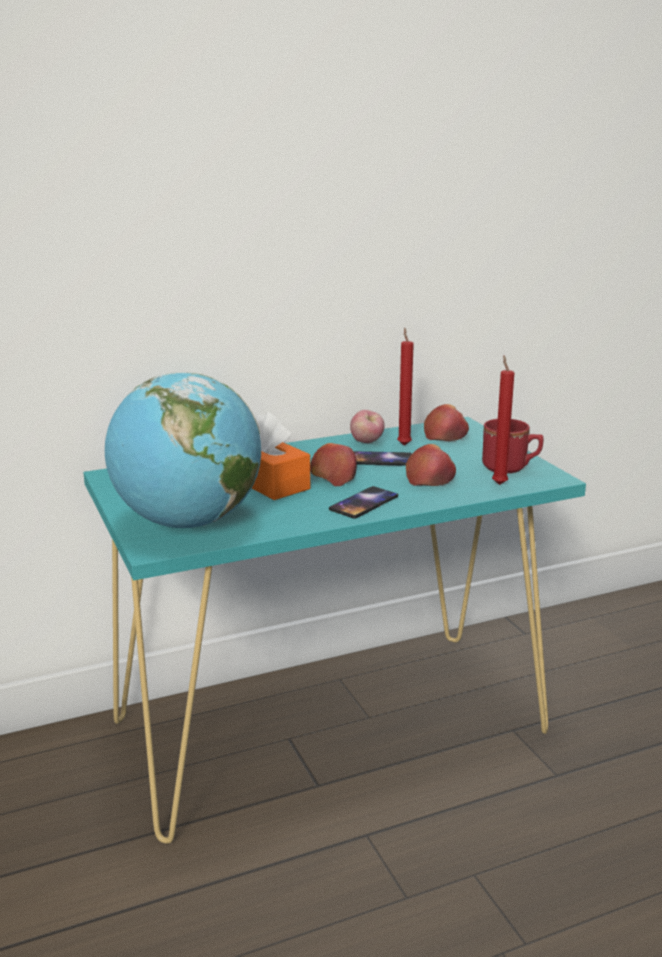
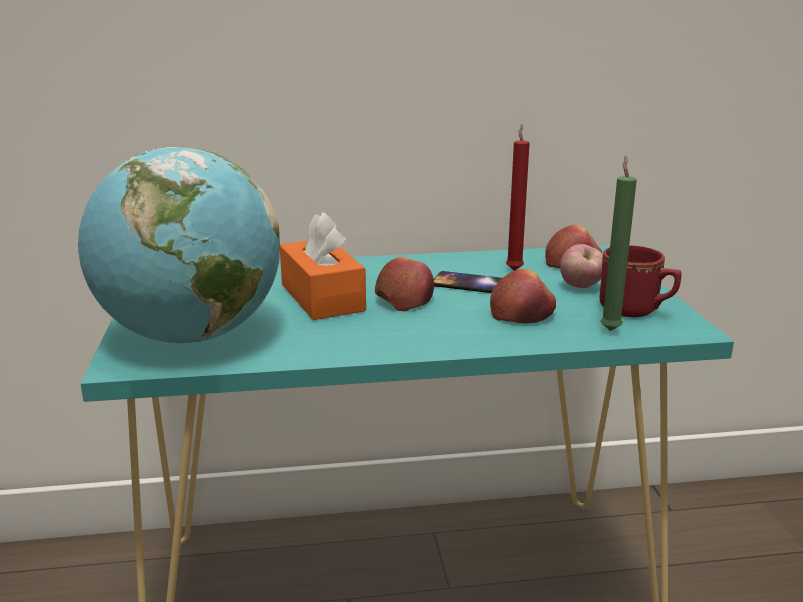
camera: 15 degrees right, 0 degrees up
(364, 503) = (419, 336): phone -> none
(367, 442) = (472, 263): apple -> apple (581, 287)
(499, 483) = (610, 329): red candle -> green candle

